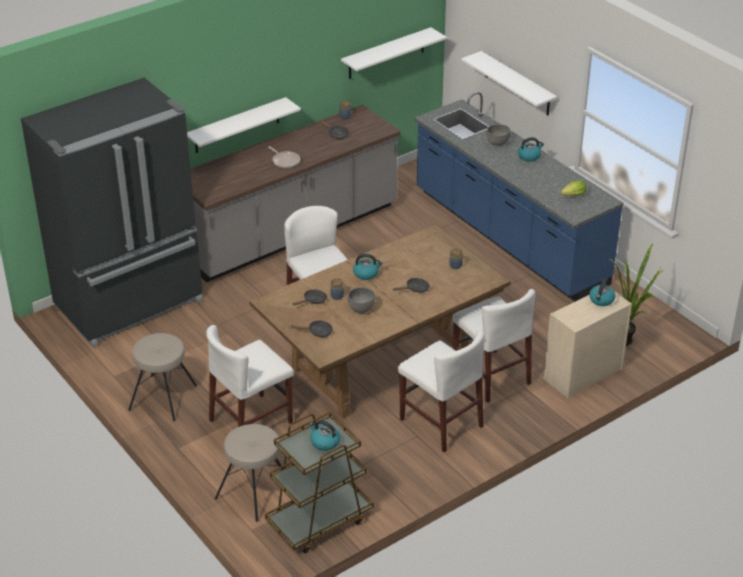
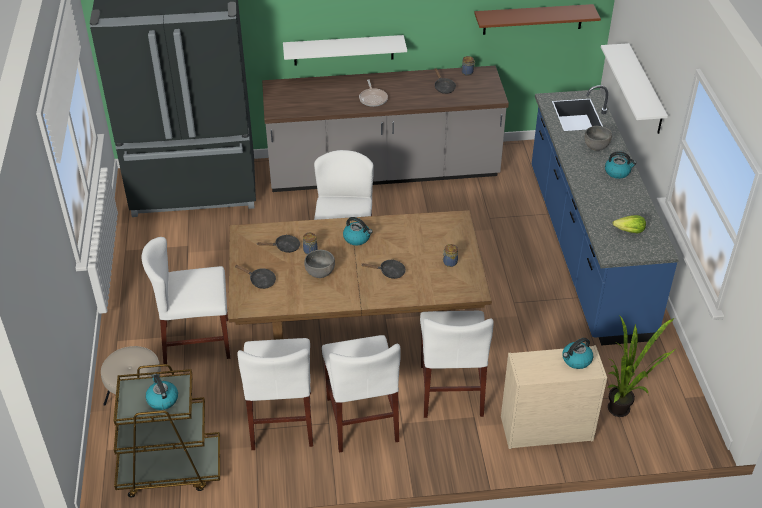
camera: 30 degrees right, 5 degrees up
(163, 398) = (146, 287): beige stool -> none
(378, 449) = (282, 420): none -> white chair
(386, 53) = (533, 19): white shelf -> brown shelf

